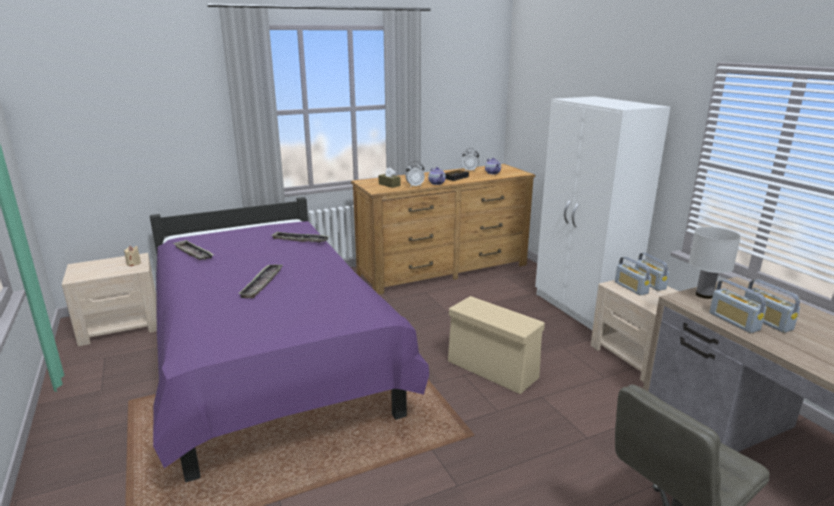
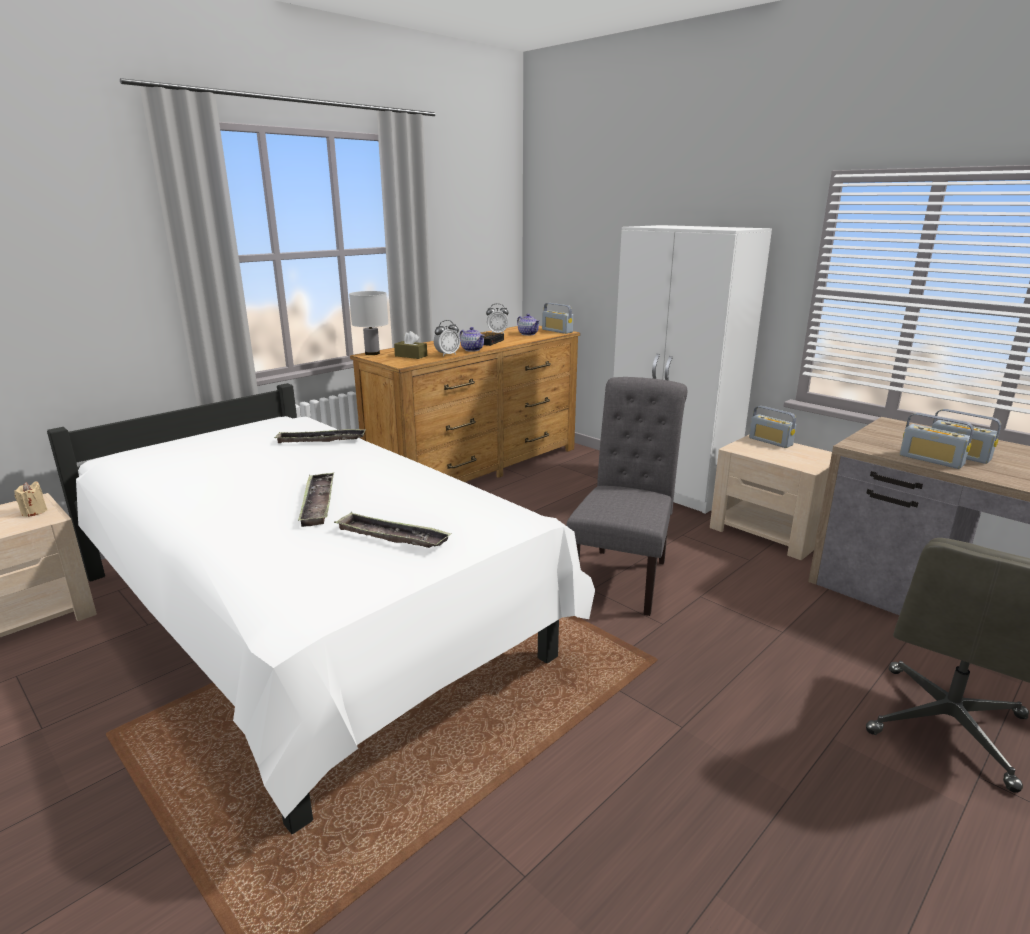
camera: 20 degrees left, 0 degrees up
(193, 253) = (161, 478): tray -> tray (392, 537)
(269, 359) = (310, 622): purple bed -> white bed
(493, 370) = (623, 576): beige storage box -> grey chair
(631, 288) = (756, 449): radio -> radio (557, 331)
(704, 295) = (874, 438): white table lamp -> white table lamp (372, 353)

